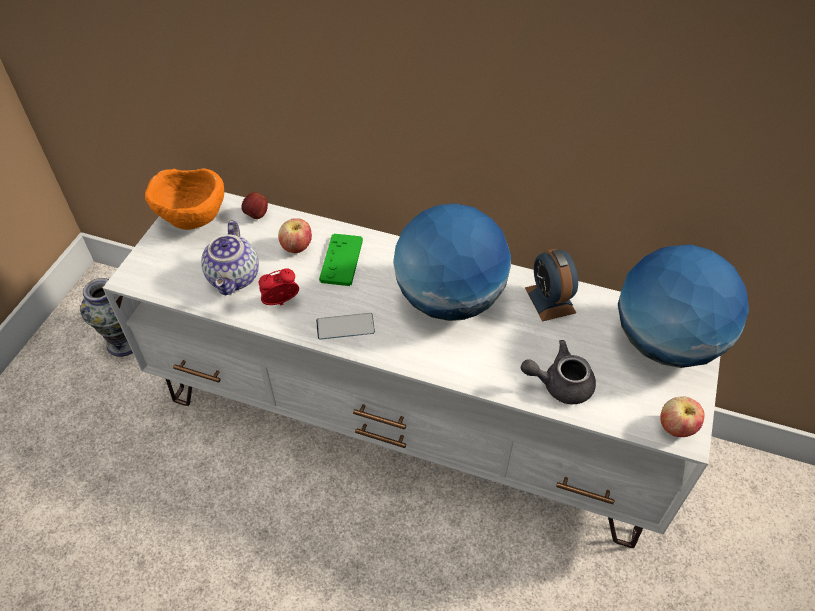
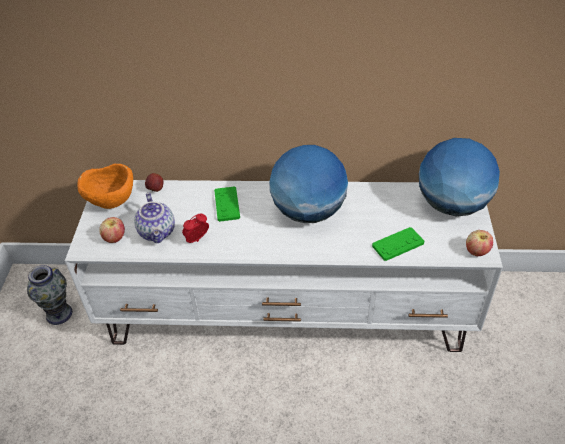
camera: 15 degrees left, 5 degrees down
(297, 247) = (193, 203): apple -> apple (115, 238)
(345, 326) = (247, 244): phone -> none
(550, 300) = (372, 197): alarm clock -> none
(559, 384) = (398, 244): grey teapot -> green game controller

